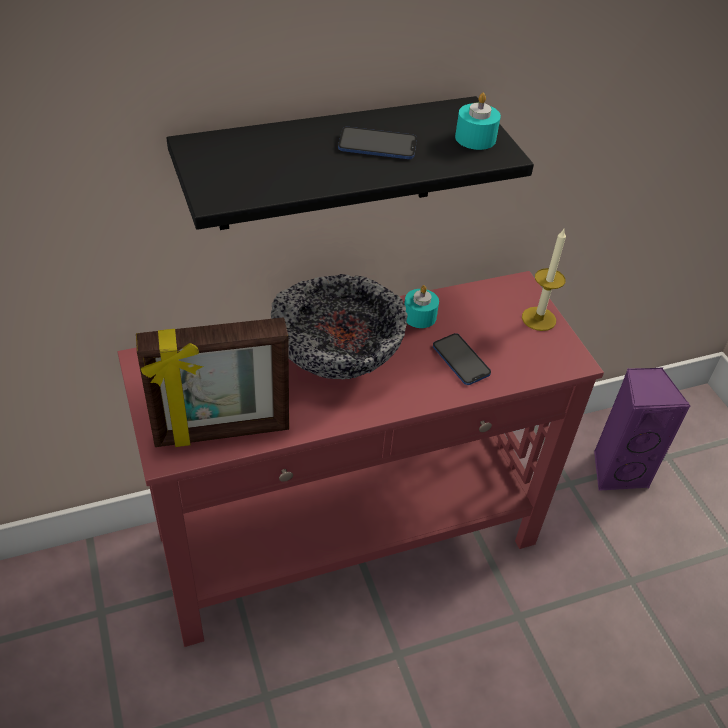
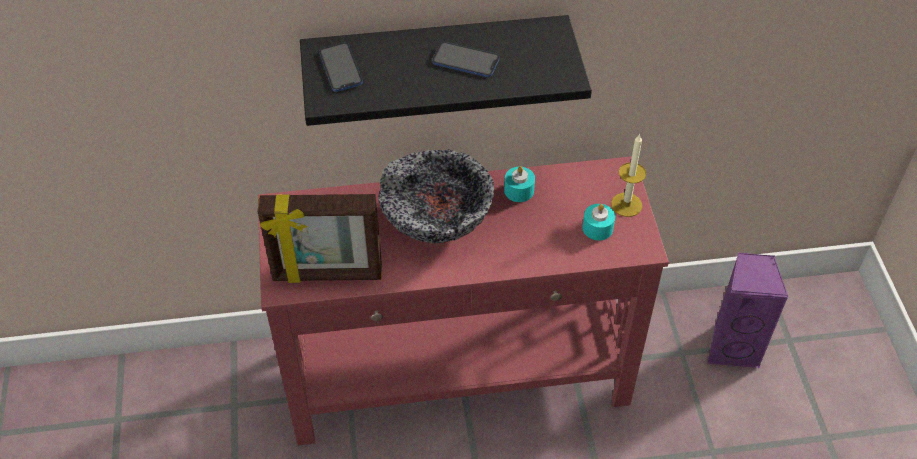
camera: 15 degrees right, 5 degrees up
(461, 360) = (543, 236): phone -> phone (340, 68)
(475, 138) = (550, 60): turquoise candle -> turquoise candle (597, 228)

